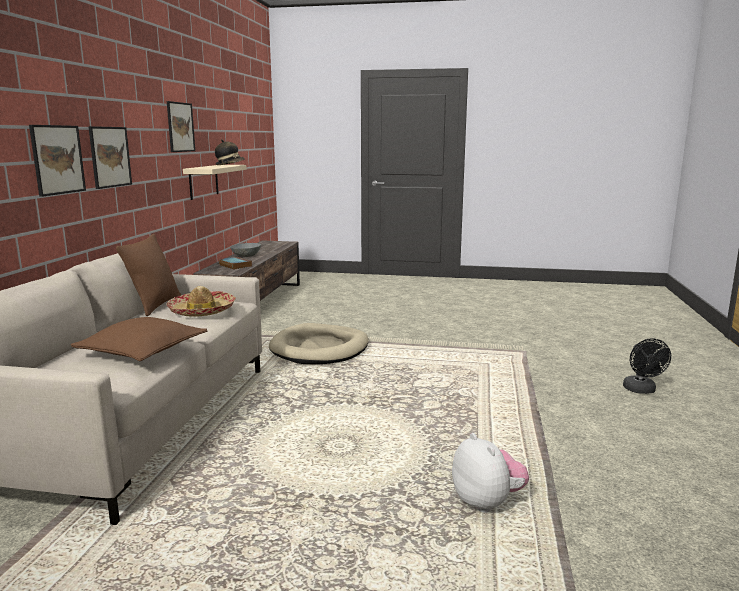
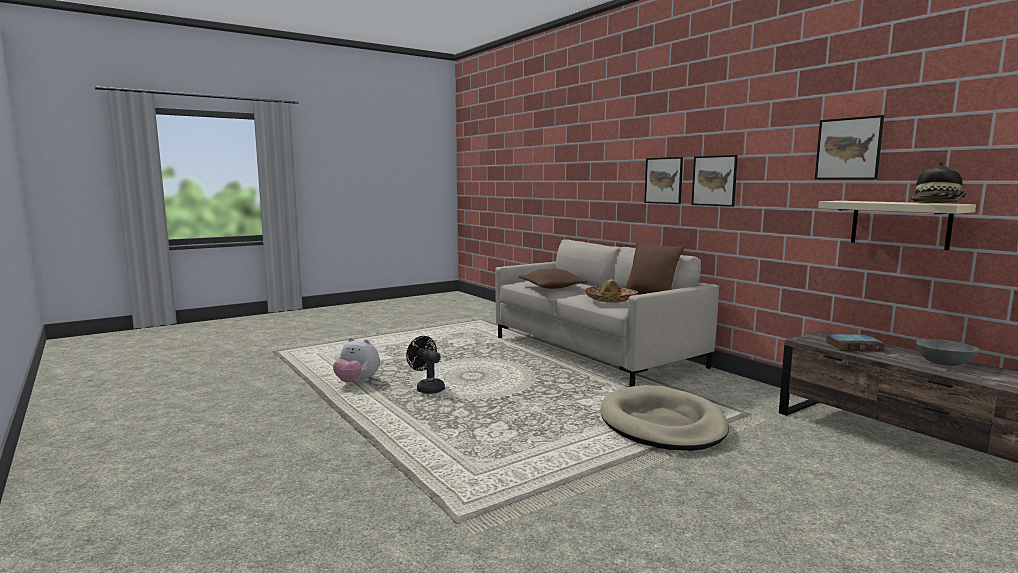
camera: 135 degrees right, 5 degrees down
(641, 390) = (257, 510): black fan -> black fan (427, 388)

